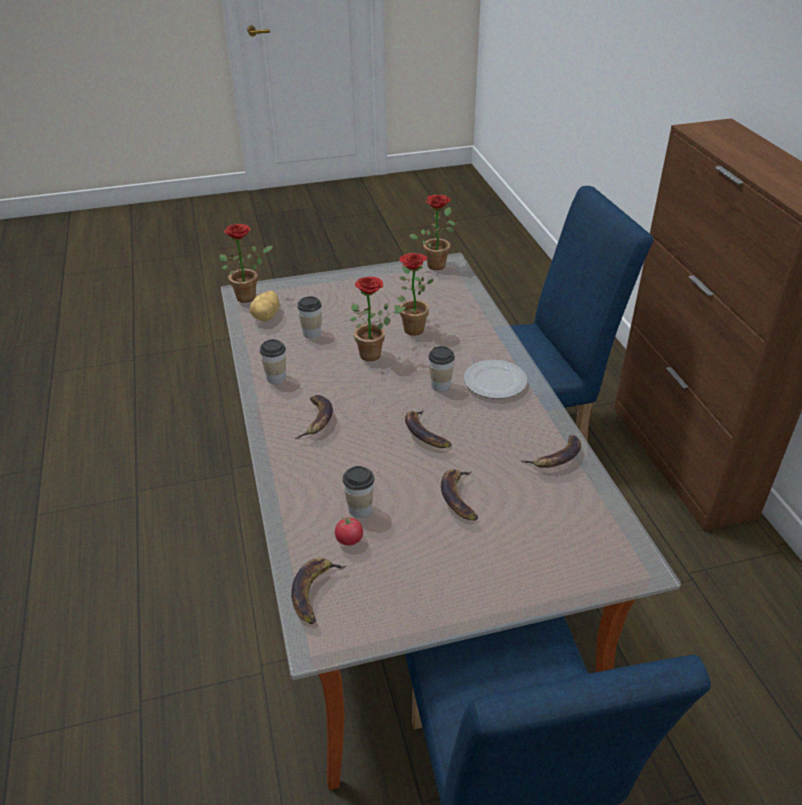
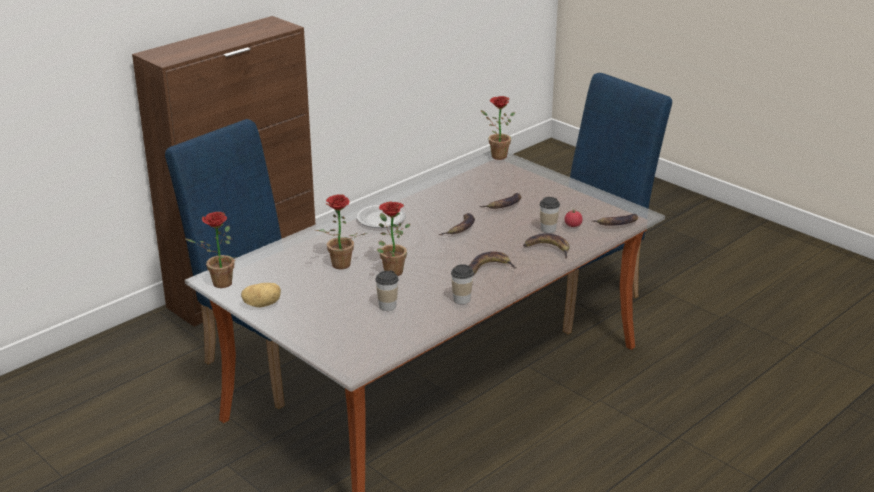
camera: 120 degrees left, 10 degrees down
(250, 296) = (356, 360): potted plant -> potted plant (495, 155)
(267, 316) = (382, 337): potato -> potato (262, 304)
(440, 385) = (404, 236): cup -> none
(556, 458) = (438, 187): banana -> banana (548, 248)

